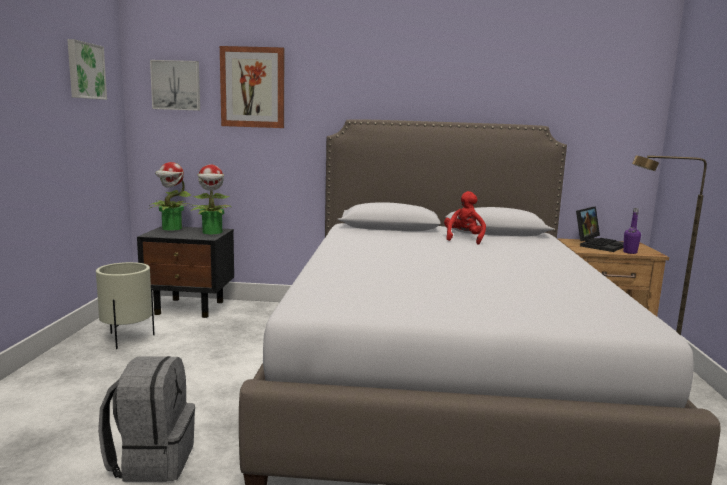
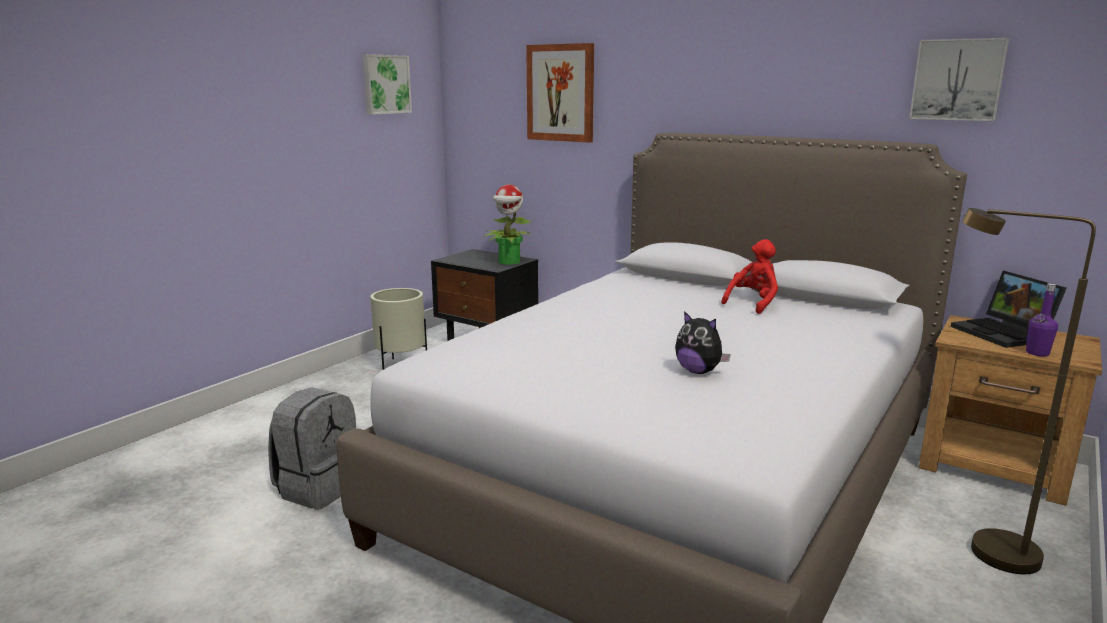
camera: 30 degrees right, 5 degrees up
(171, 228) = (475, 253): potted plant -> none
(176, 85) = (487, 92): picture -> picture (957, 80)
(511, 281) = (698, 371): none -> plush toy
(599, 244) = (1004, 334): laptop -> laptop turned 90 degrees clockwise

